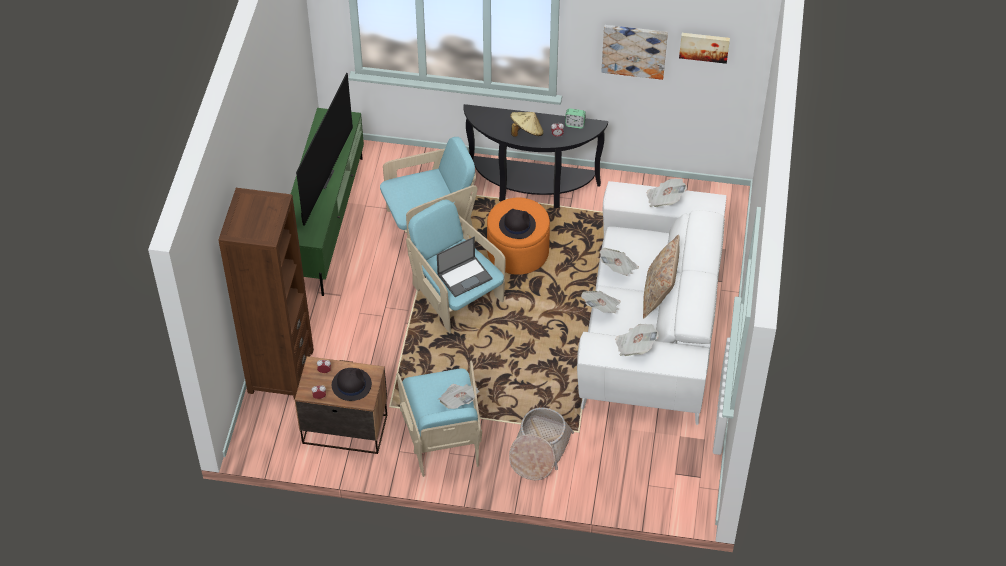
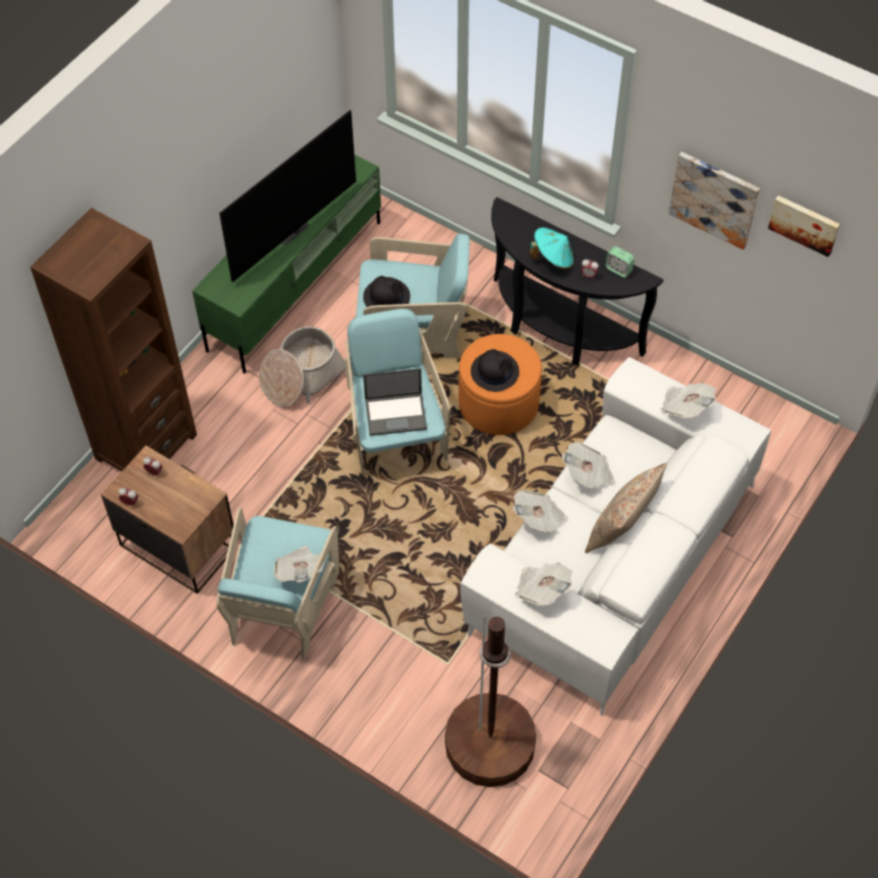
camera: 25 degrees right, 5 degrees up
(351, 384) = (175, 501): black hat -> black hat (386, 297)
(526, 132) = (552, 258): beige hat -> turquoise hat
(539, 451) = (387, 669): basket -> basket (302, 376)
(635, 470) = (490, 744): none -> brown floor lamp

